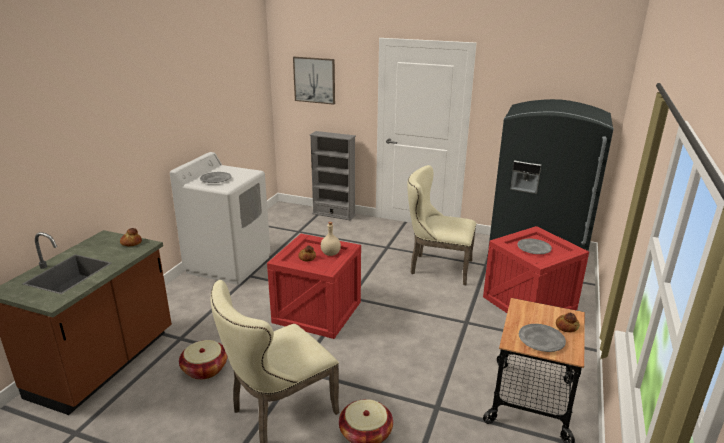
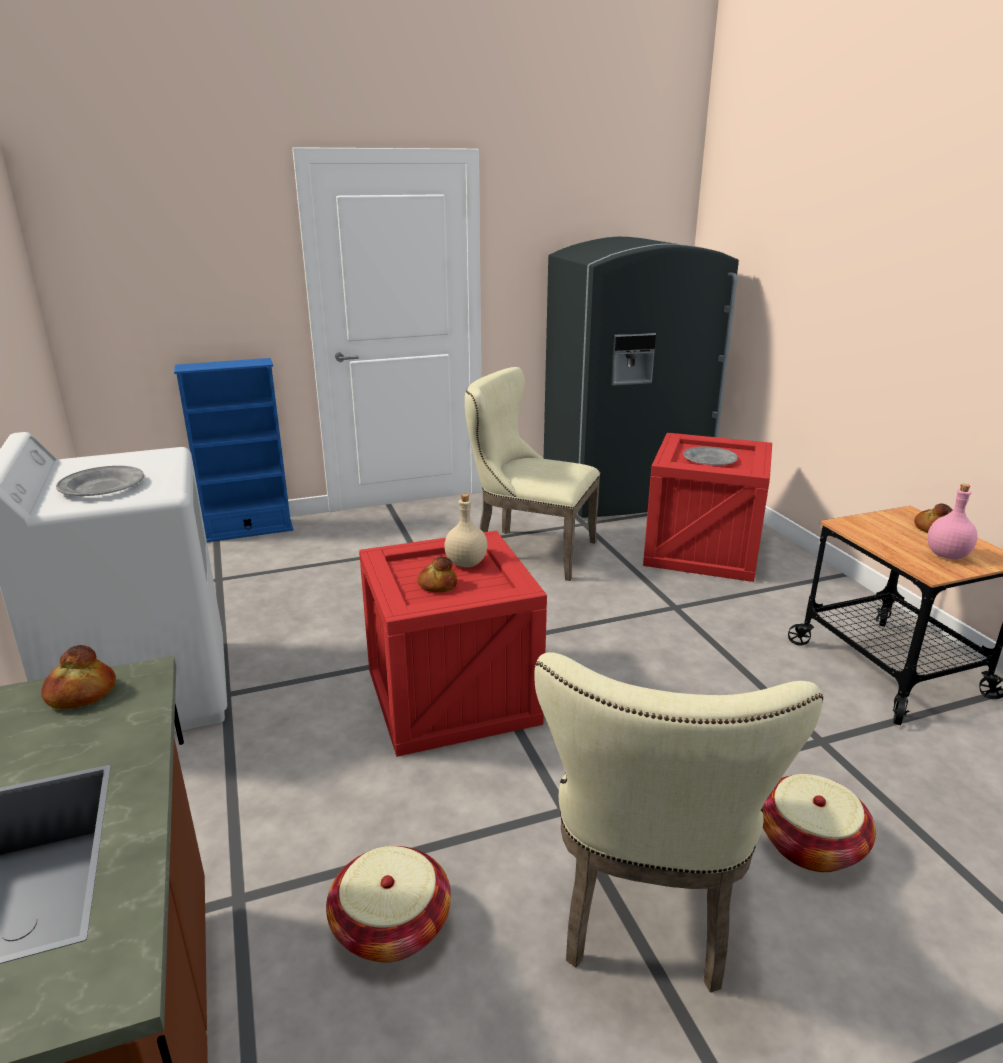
camera: 40 degrees left, 0 degrees up
(314, 80) = (152, 252): picture -> none
(333, 214) = (248, 530): grey bookcase -> blue bookcase
(436, 267) = (528, 551): beige chair -> beige chair turned 45 degrees clockwise
(541, 340) = (946, 555): grey plate -> pink bottle

